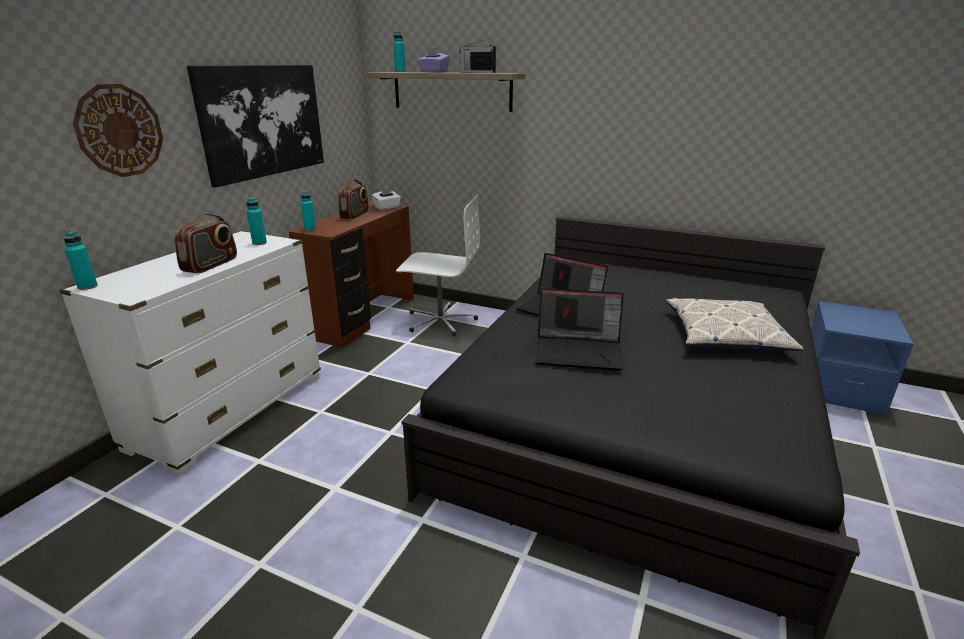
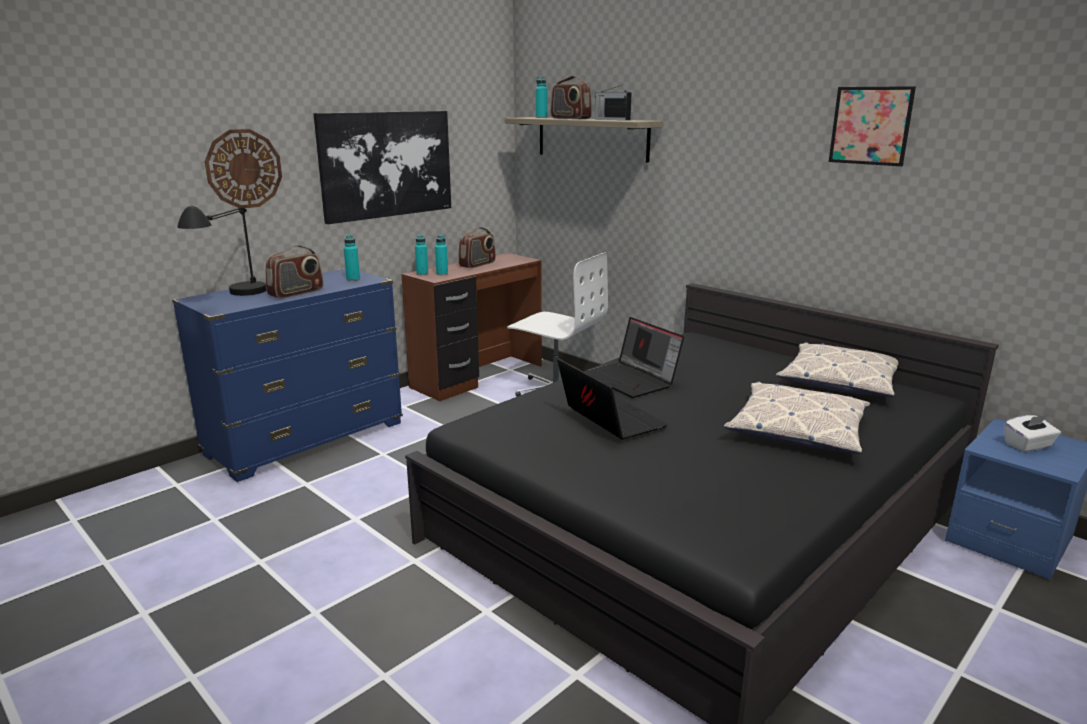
camera: 20 degrees right, 5 degrees down
(87, 287) = (192, 299): turquoise bottle -> turquoise bottle (442, 274)
(139, 280) = (232, 299): none -> black table lamp
(230, 411) = (306, 439): white dresser -> blue dresser
(387, 207) = (517, 260): white tissue box -> white tissue box (1028, 445)
(433, 72) = (570, 118): purple tissue box -> radio
(579, 351) = (609, 419): laptop -> laptop turned 150 degrees counterclockwise
(710, 287) = (839, 381): none -> pillow
(722, 73) = (870, 125): none -> picture

